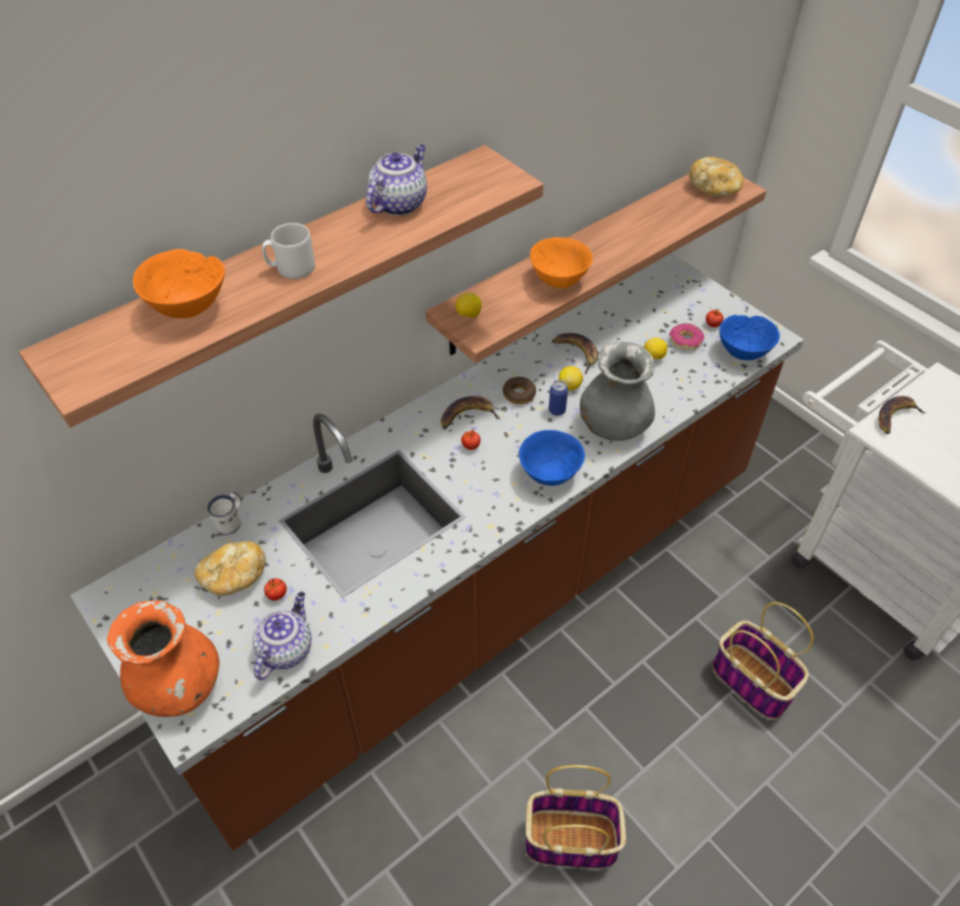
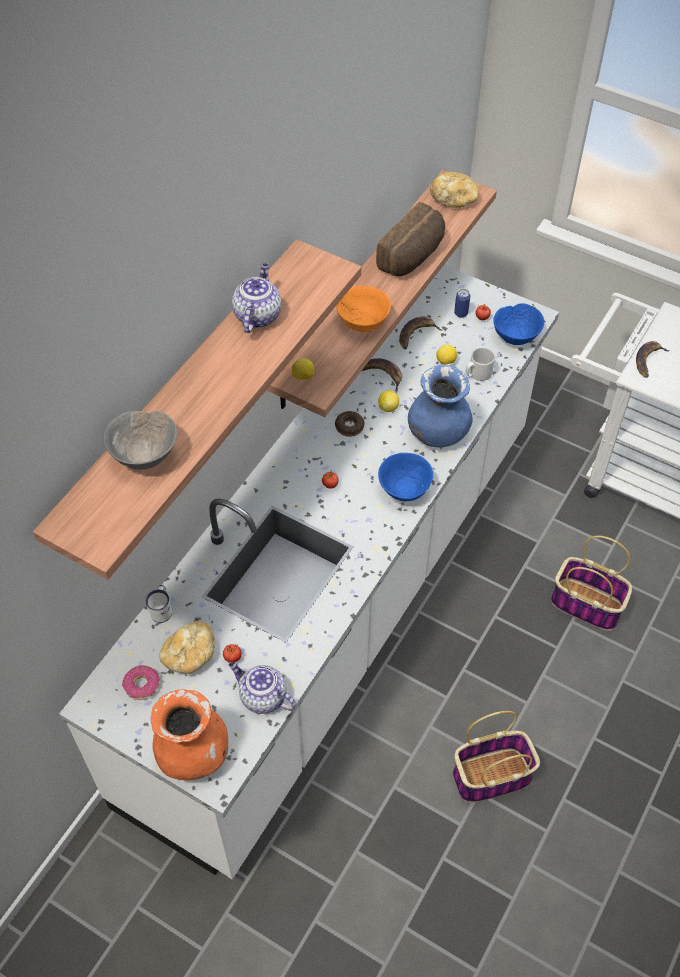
camera: 20 degrees left, 5 degrees up
(189, 308) = (145, 456): orange bowl -> grey bowl
(286, 649) = (262, 697): teapot -> teapot turned 60 degrees counterclockwise
(291, 268) = (205, 398): grey mug -> grey mug (477, 374)
(467, 416) = (315, 459): banana -> banana (416, 334)
(479, 597) = (340, 606): brown counter -> white counter
(557, 410) = (386, 432): can -> can (461, 313)
(613, 426) = (438, 433): grey vase -> blue vase
(645, 231) = (413, 256): none -> bread
(685, 341) = (466, 339): donut -> donut (142, 685)

